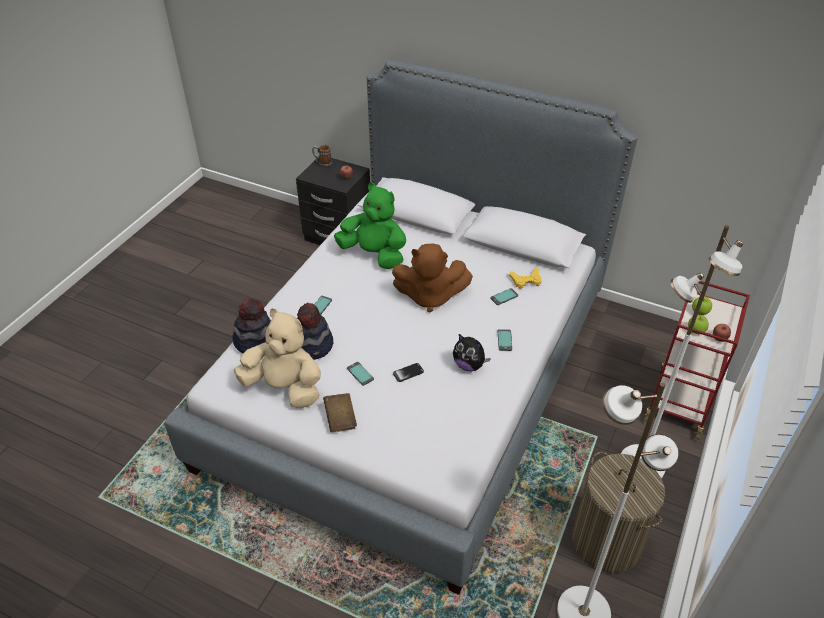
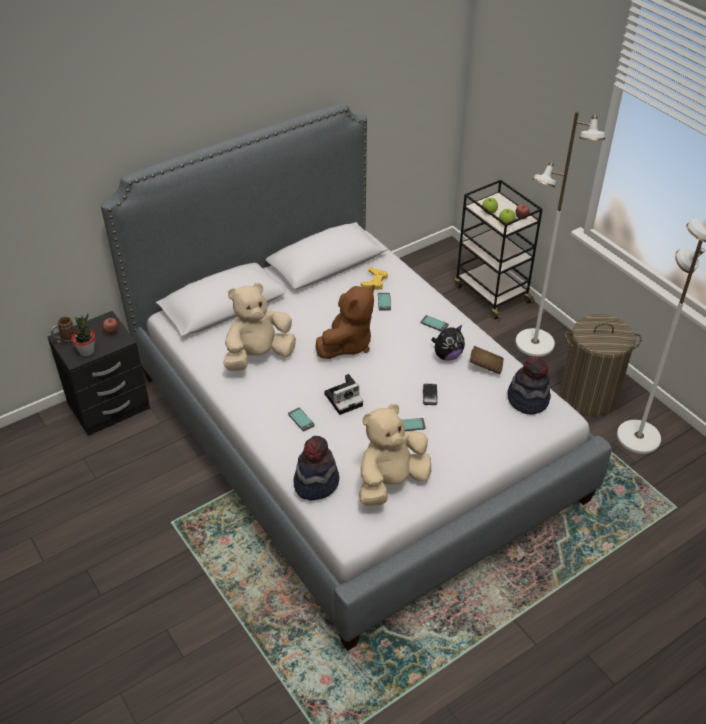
camera: 60 degrees left, 0 degrees up
(313, 346) = (354, 442): hat -> hat (528, 399)
(319, 177) = (87, 351): none -> potted plant
(340, 419) = (454, 458): brown book -> brown book (485, 366)
(361, 321) = (344, 399): none -> camera
(374, 254) = (258, 356): green plush toy -> beige plush toy
(679, 401) = (491, 294): red cart -> black cart

